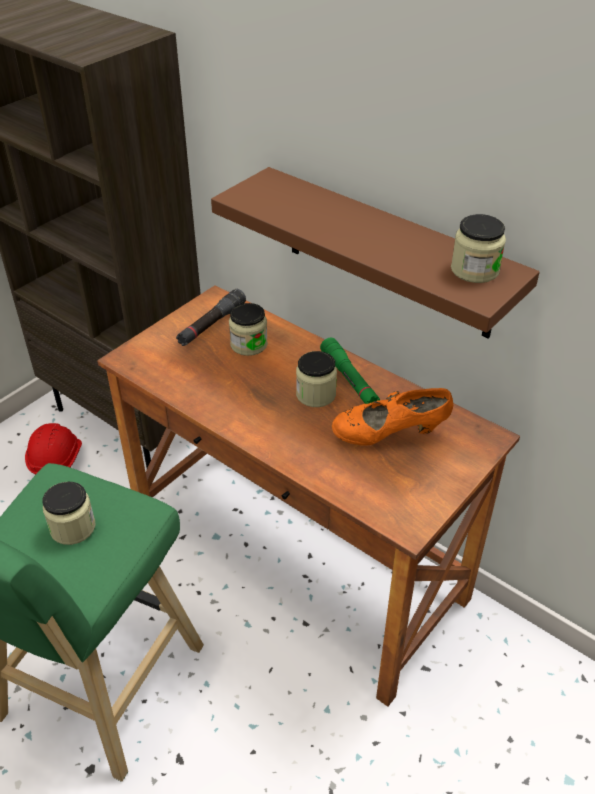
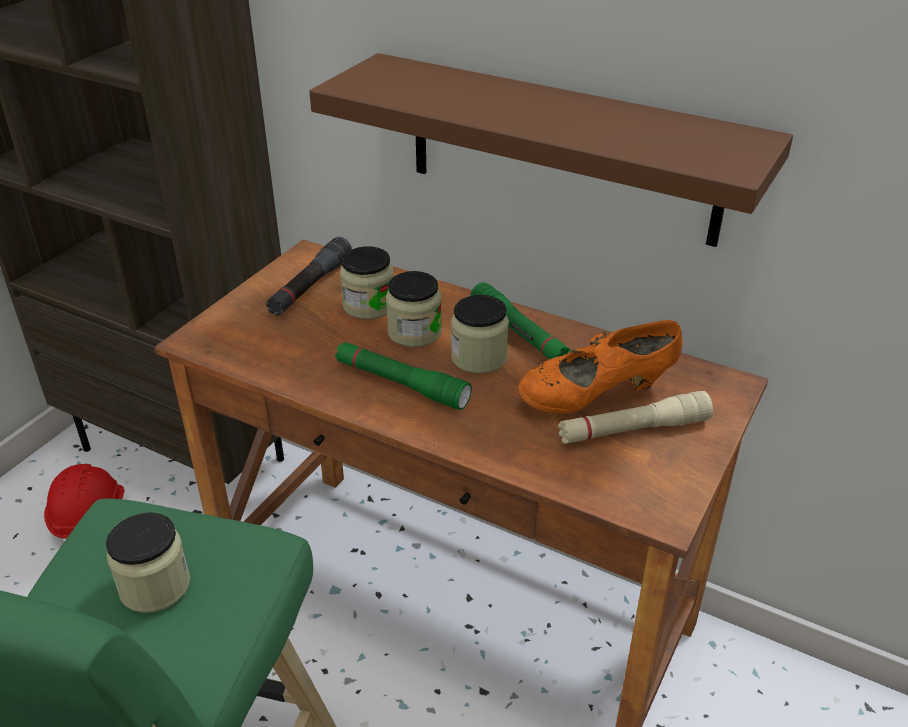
camera: 10 degrees left, 5 degrees down
(256, 408) = (401, 384): none -> green flashlight
(408, 463) = (633, 430): none -> beige flashlight
(474, 270) = (708, 139): jar -> jar (414, 332)

